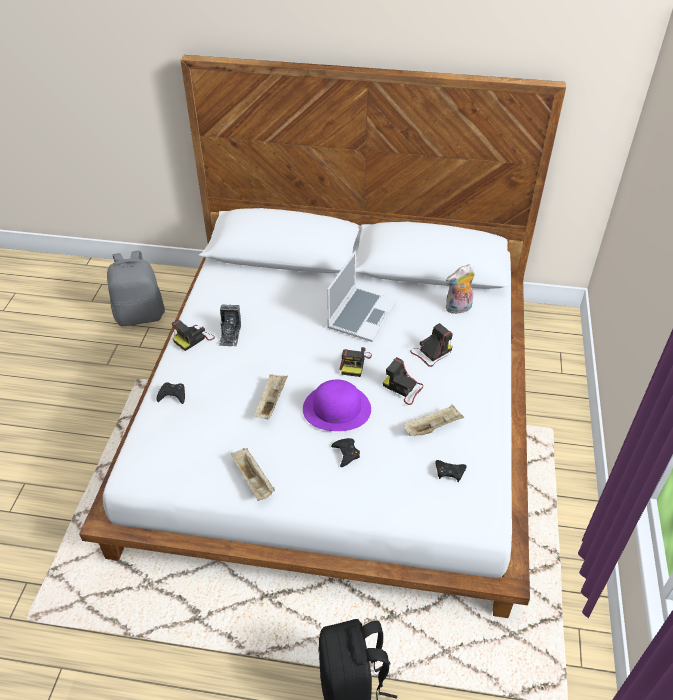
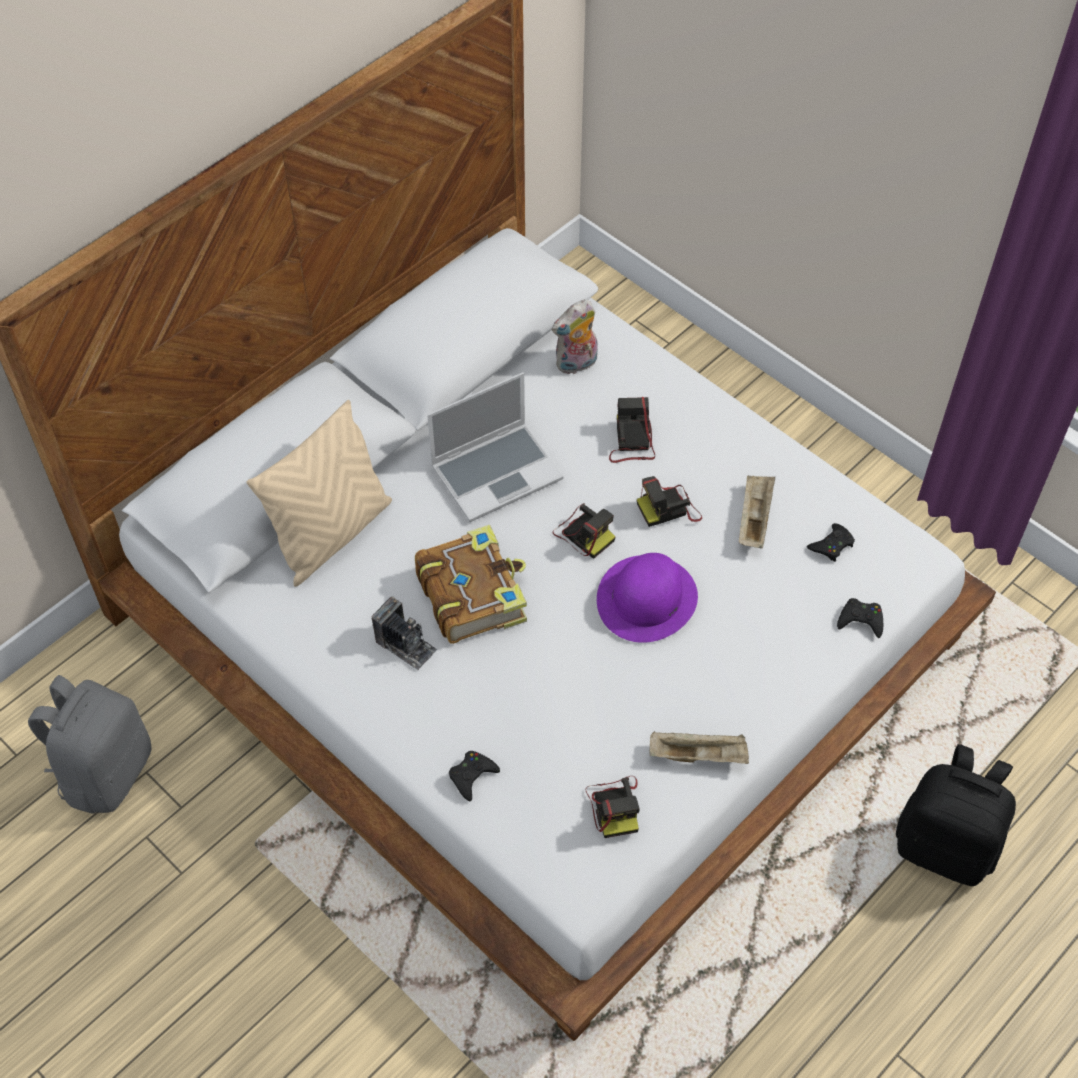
camera: 55 degrees left, 10 degrees up
(193, 338) = (373, 695): camera -> camera (615, 806)
(271, 402) = (580, 664): beige tray -> none
(272, 281) = (332, 534): none -> beige pillow
(279, 341) = (472, 594): none -> book
(346, 453) = (728, 631): black game controller -> black game controller (860, 620)
(361, 315) = (497, 472): laptop -> laptop turned 90 degrees clockwise
(458, 309) = (576, 364): plush toy -> plush toy turned 45 degrees clockwise

